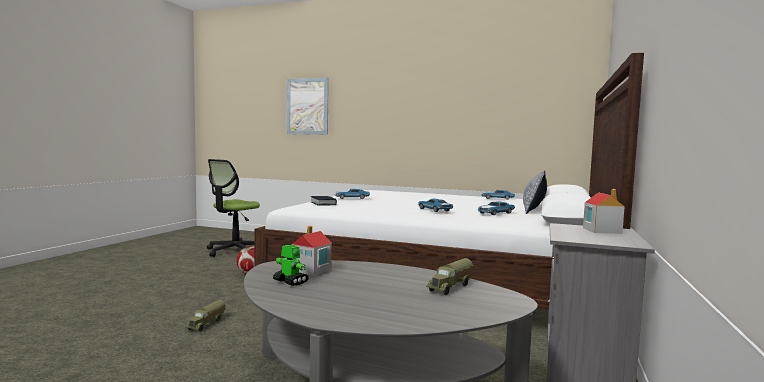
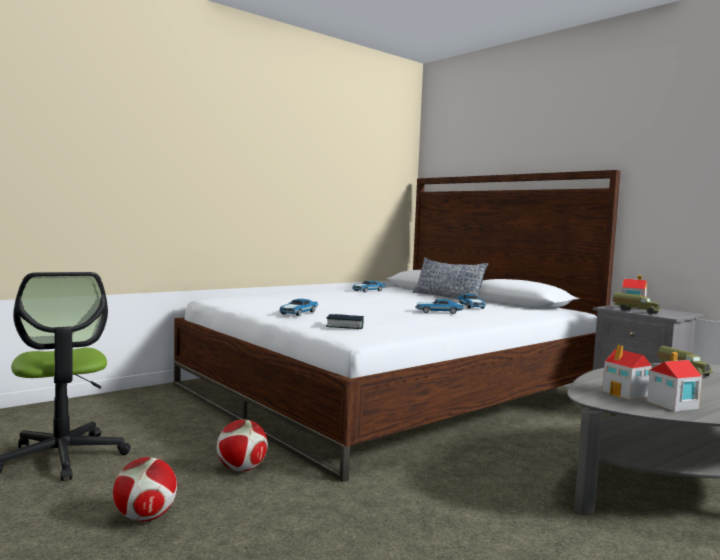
camera: 60 degrees left, 0 degrees up
(185, 272) = (145, 517): none -> football
(207, 324) = (459, 532): toy truck -> toy truck (636, 311)
(290, 282) = (672, 405): toy robot -> toy house
(307, 106) = (67, 158): picture -> none

